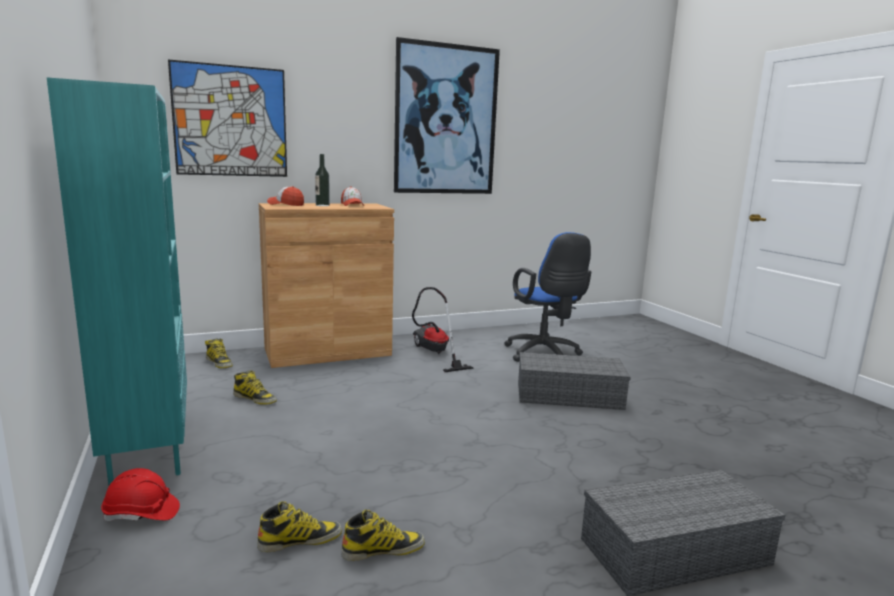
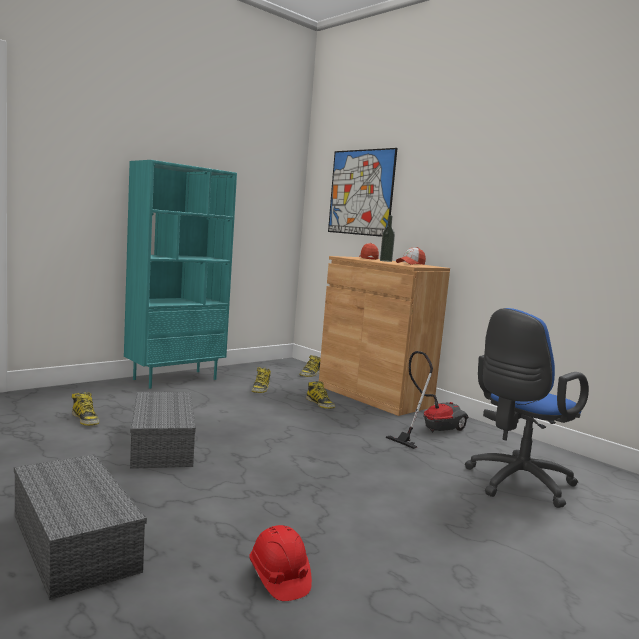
camera: 70 degrees right, 5 degrees down
(141, 513) = (107, 388): red hard hat -> red hard hat (279, 578)
(383, 549) = (76, 438): boot -> boot (320, 404)
(446, 120) = (535, 180): picture -> none
(570, 395) = (398, 499): grey storage box -> grey storage box (163, 445)

